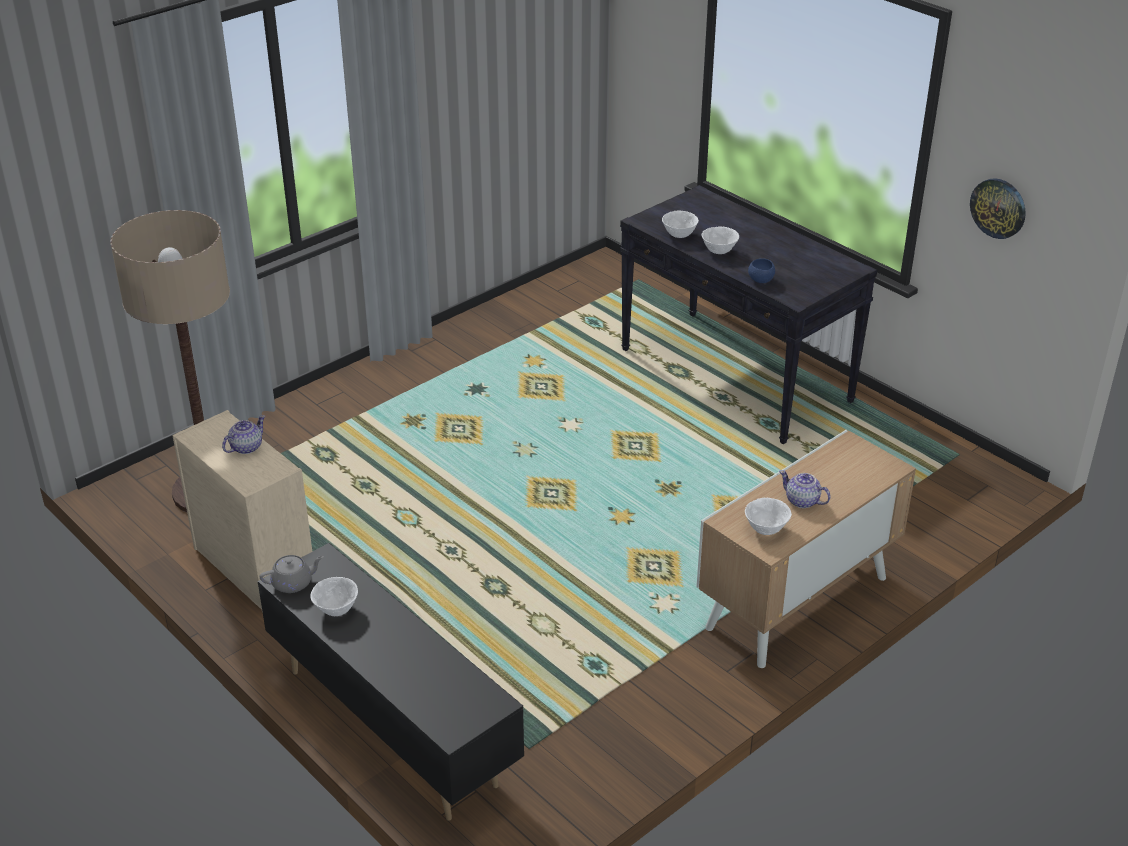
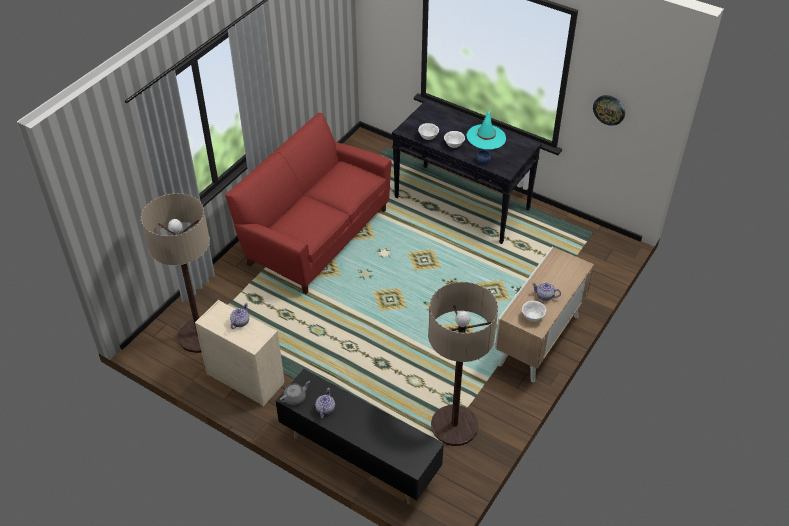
camera: 15 degrees left, 10 degrees up
(336, 610) = (325, 409): white bowl -> teapot
(466, 383) = (316, 236): none -> red sofa
(585, 709) = (454, 426): none -> floor lamp
(781, 248) = (486, 137): none -> turquoise hat

